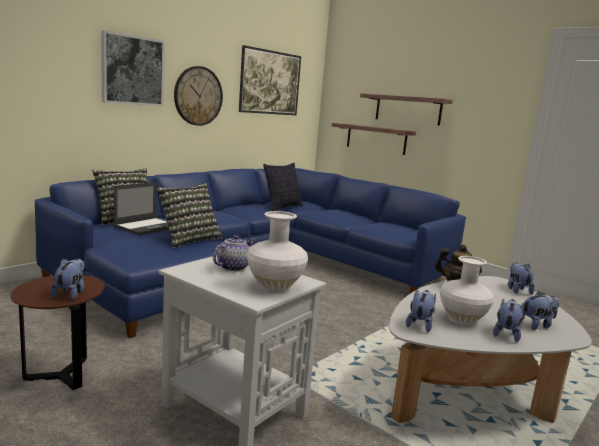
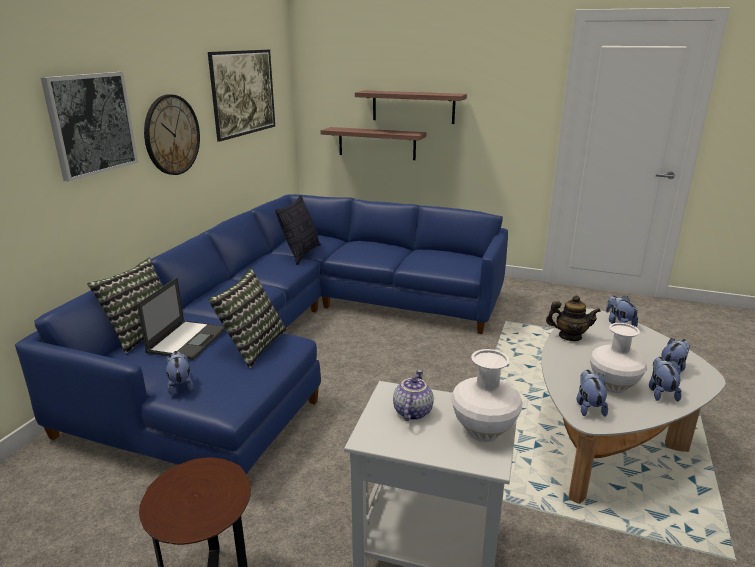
camera: 20 degrees left, 10 degrees up
(70, 293) = (219, 499): plush toy -> plush toy (180, 385)

